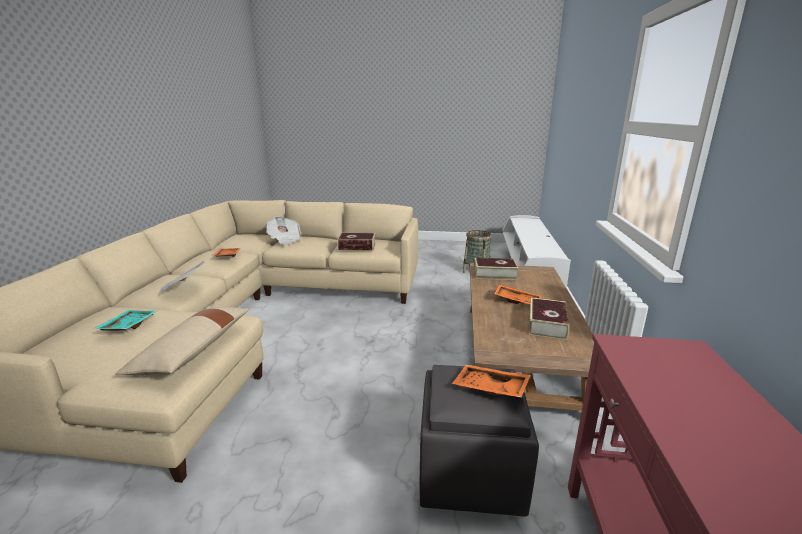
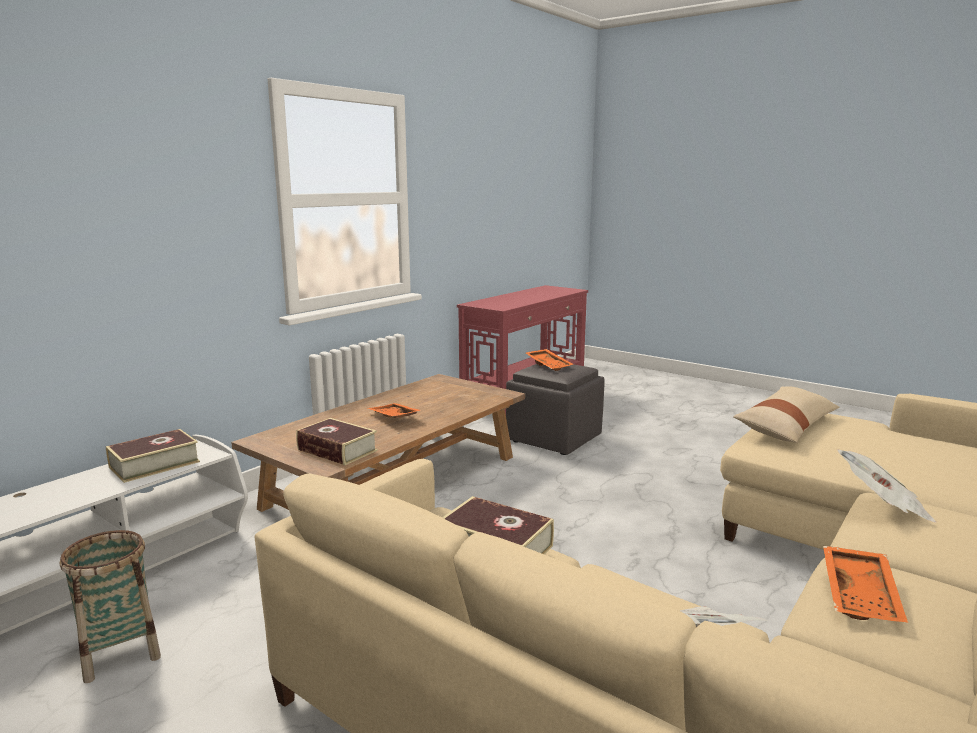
camera: 150 degrees left, 5 degrees down
(128, 326) = (894, 455): turquoise tray -> none
(547, 325) = (417, 397): book -> book (154, 464)

